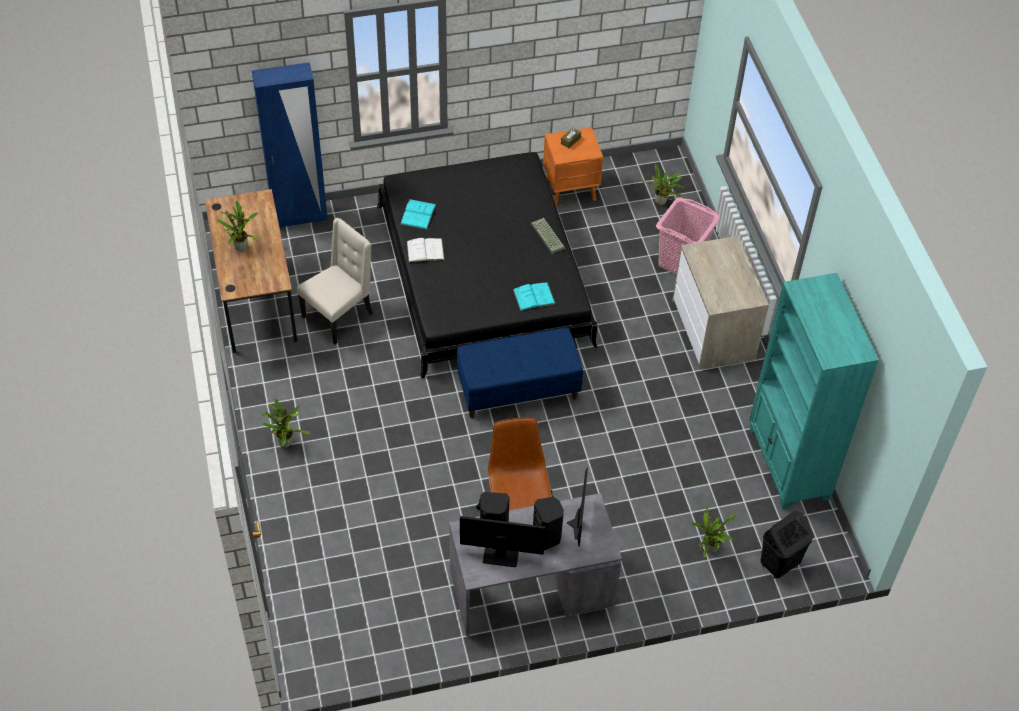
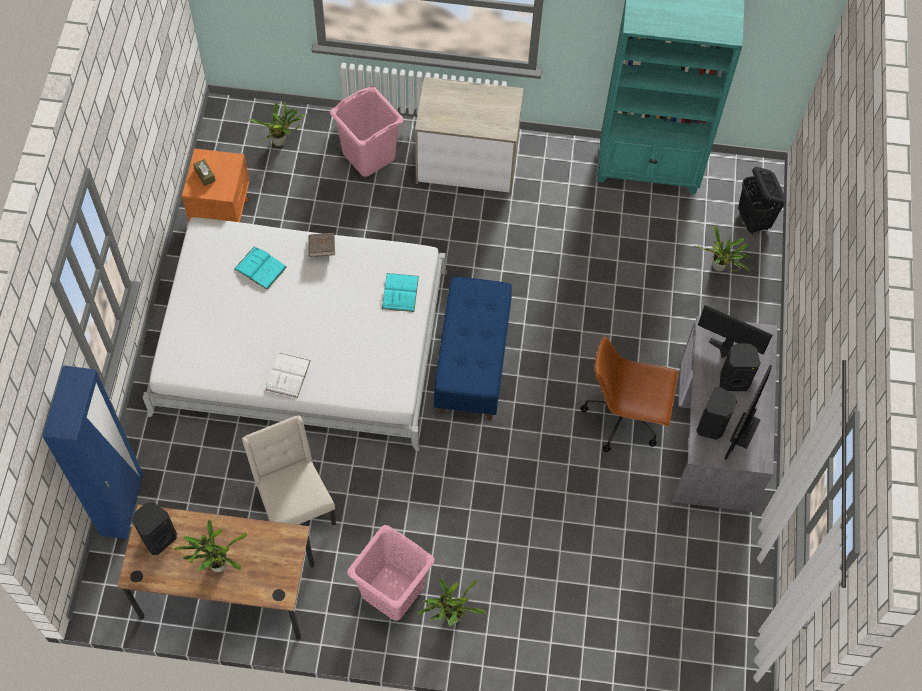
camera: 70 degrees left, 10 degrees up
(249, 208) = (158, 538): none -> black speaker
(293, 398) = (393, 591): none -> pink laundry basket
(418, 214) = (229, 365): turquoise book -> turquoise book (260, 268)
(483, 274) = (301, 342): black bed -> white bed
(548, 236) = (322, 249): keyboard -> brown book

